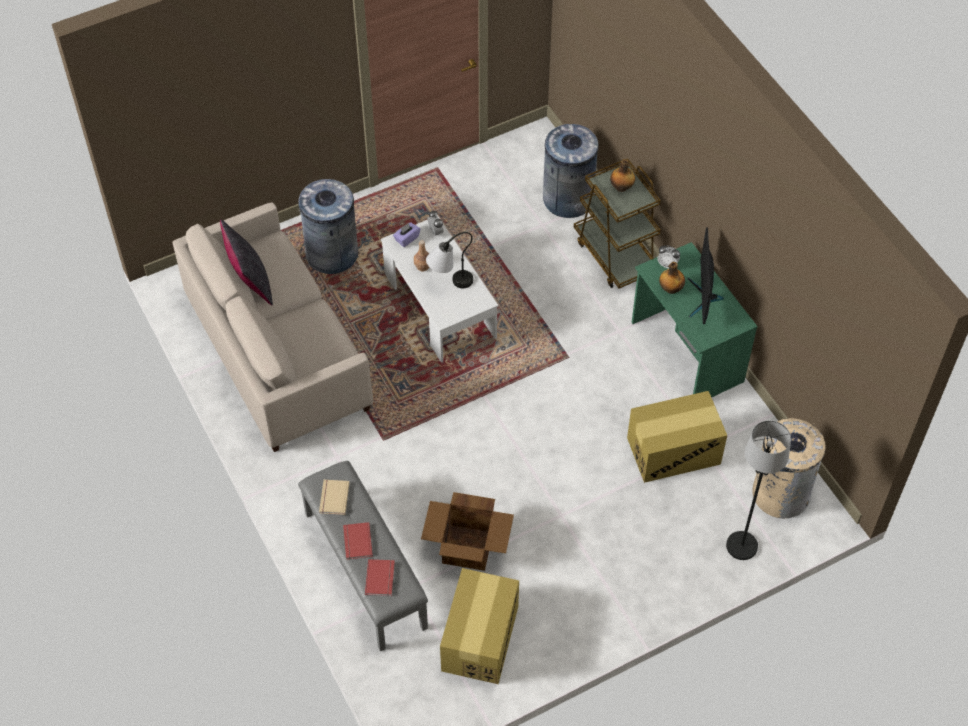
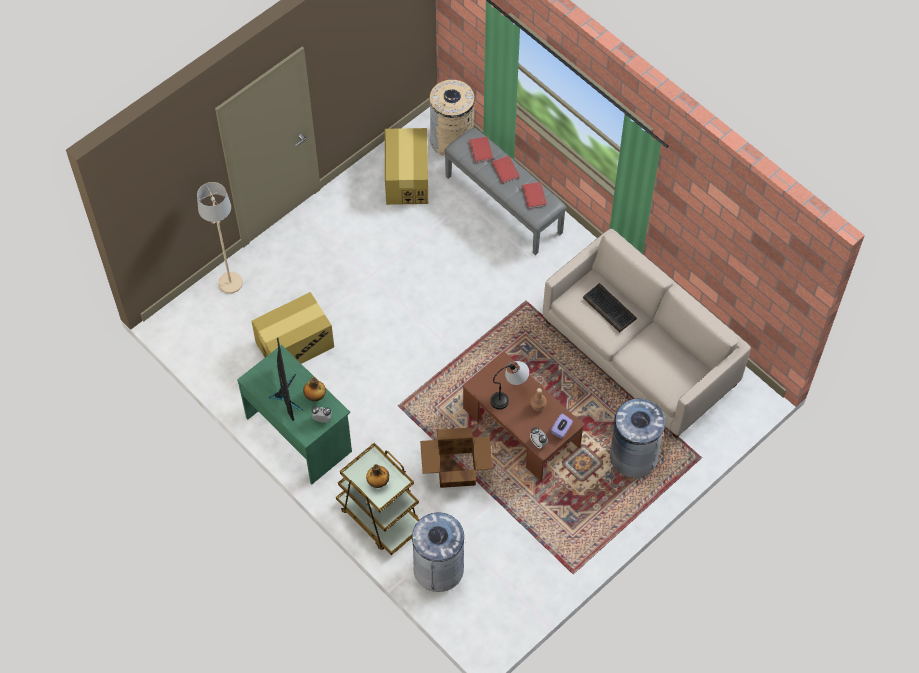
camera: 165 degrees right, 5 degrees up
(250, 282) = (674, 349): black pillow -> none
(301, 338) = (610, 308): none -> keyboard
(333, 498) = (535, 195): beige book -> red book
(440, 305) = (521, 428): white coffee table -> brown coffee table
(468, 548) = (434, 236): cardboard box -> cardboard box (455, 469)
(742, 546) = (230, 283): black floor lamp -> beige floor lamp
(780, 493) = (205, 330): beige trash can -> beige trash can (451, 140)

